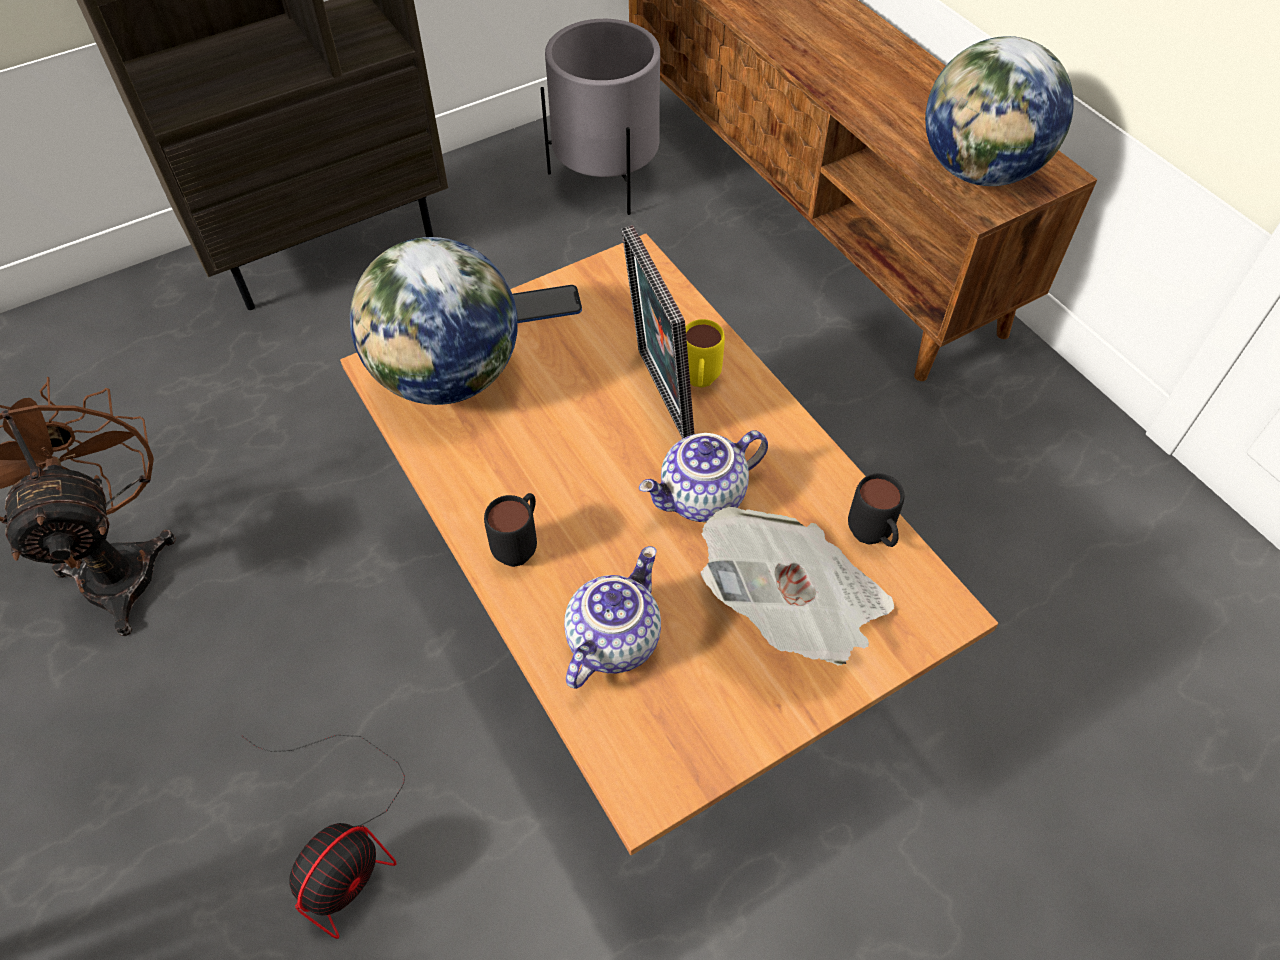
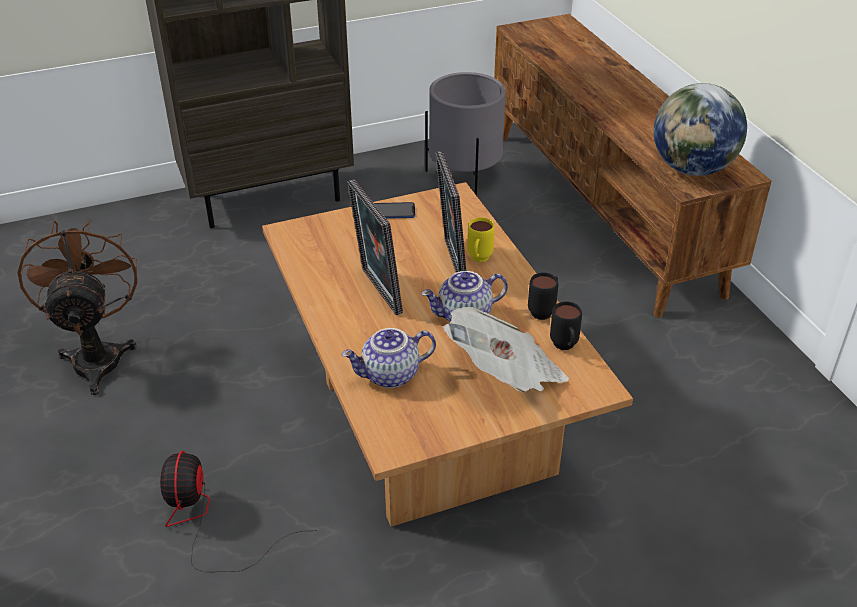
camera: 10 degrees right, 15 degrees down
(345, 840) = (207, 522): fan -> fan turned 135 degrees clockwise
(447, 377) = (324, 241): globe -> none
(520, 545) = (347, 325): black mug -> black mug (544, 311)
(554, 470) = (377, 292): none -> picture frame
(611, 639) = (390, 376): teapot -> teapot turned 150 degrees counterclockwise

